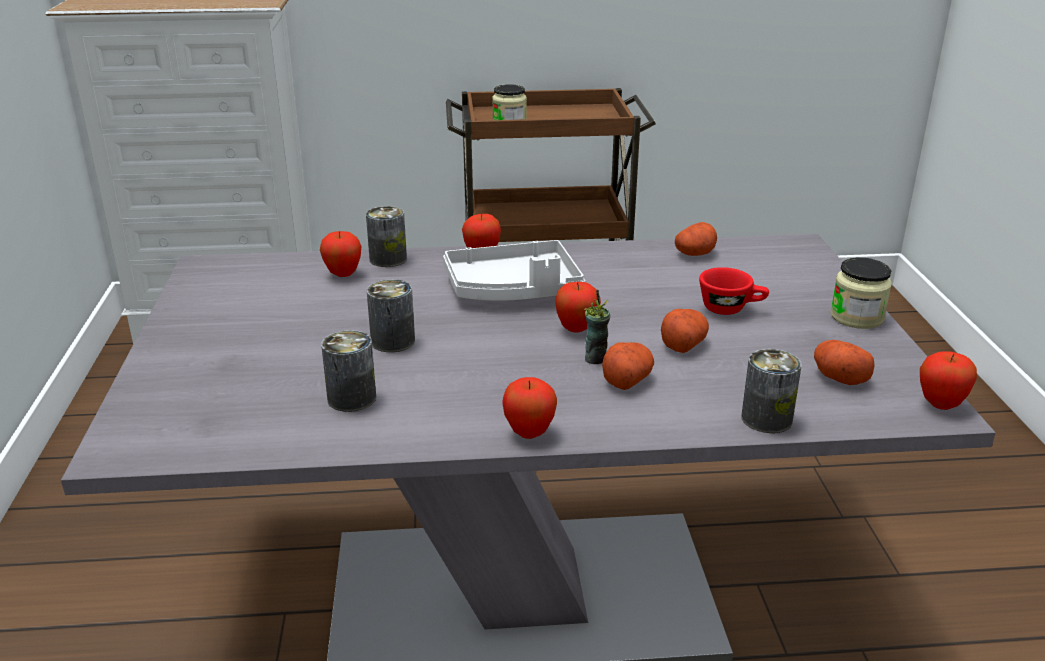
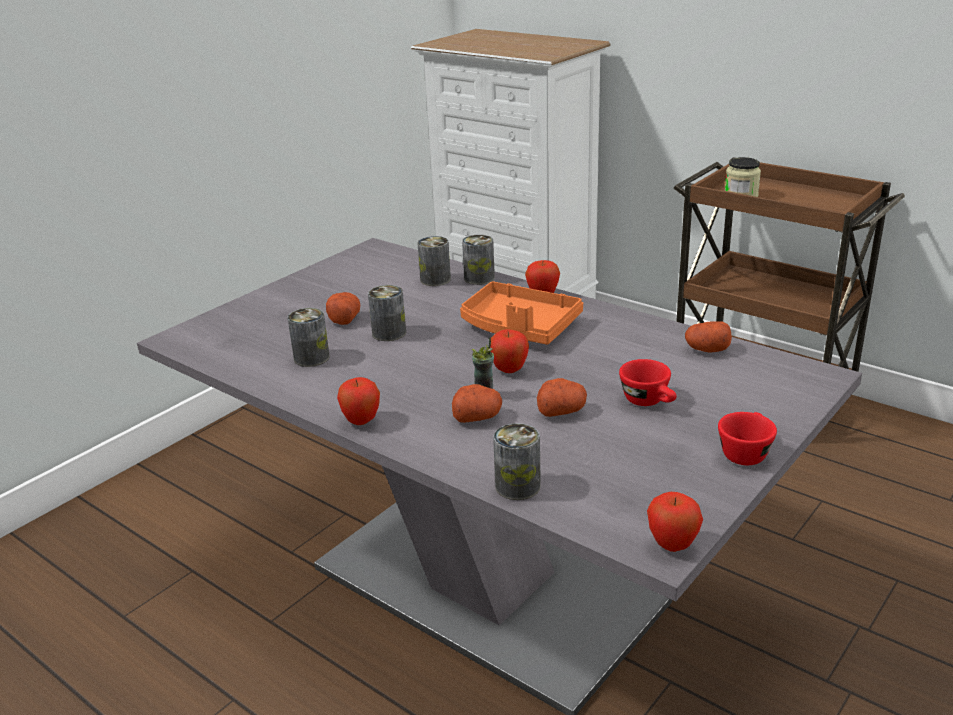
camera: 45 degrees right, 0 degrees up
(343, 274) = (435, 279): apple -> can
(513, 289) = (519, 327): grey tray -> orange tray
(838, 377) = (631, 486): potato -> potato (344, 319)
(857, 317) = (745, 452): jar -> red cup

